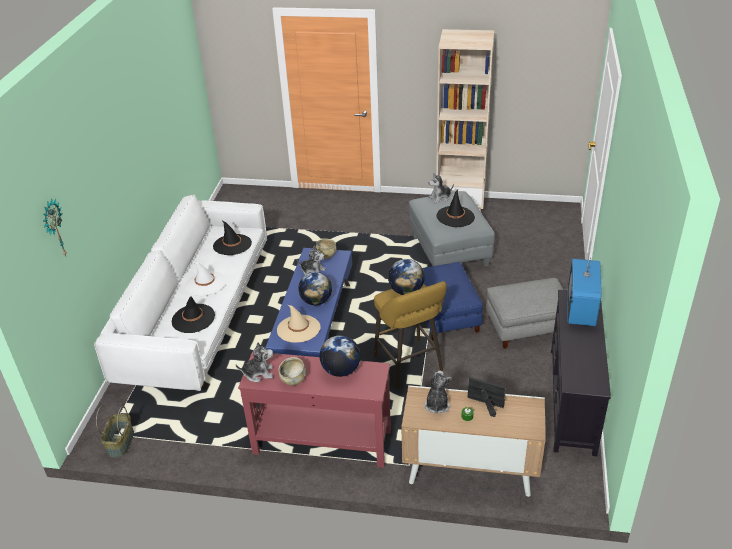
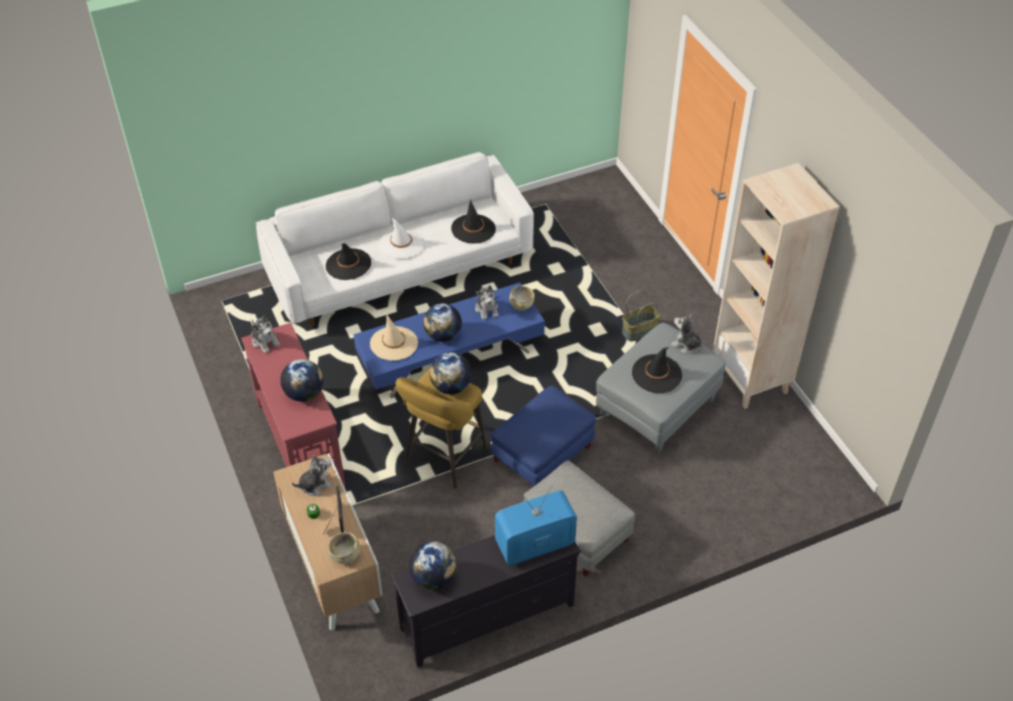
camera: 55 degrees right, 10 degrees up
(54, 229) = (238, 110): wall clock -> none
(120, 442) = (217, 312): basket -> basket (639, 330)
(293, 379) = (272, 368): beige bowl -> beige bowl (345, 555)
(580, 370) = (433, 578): none -> globe

